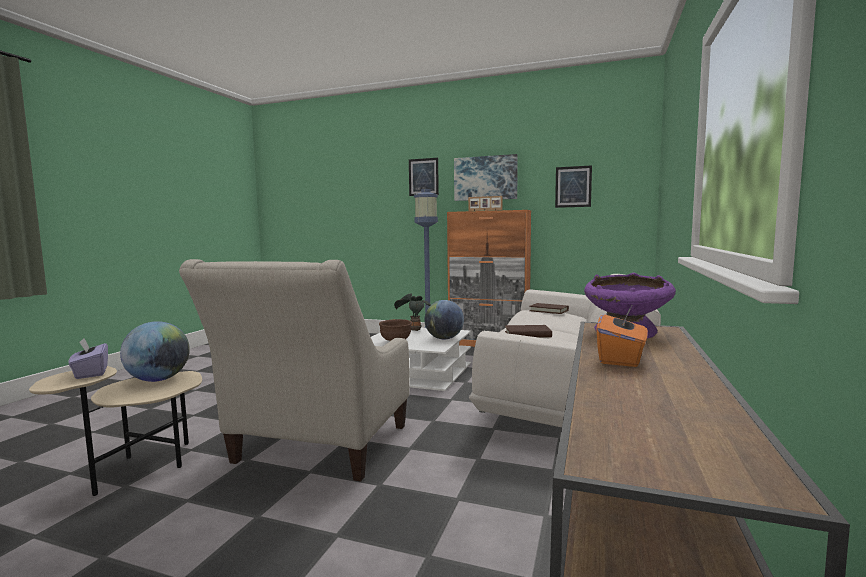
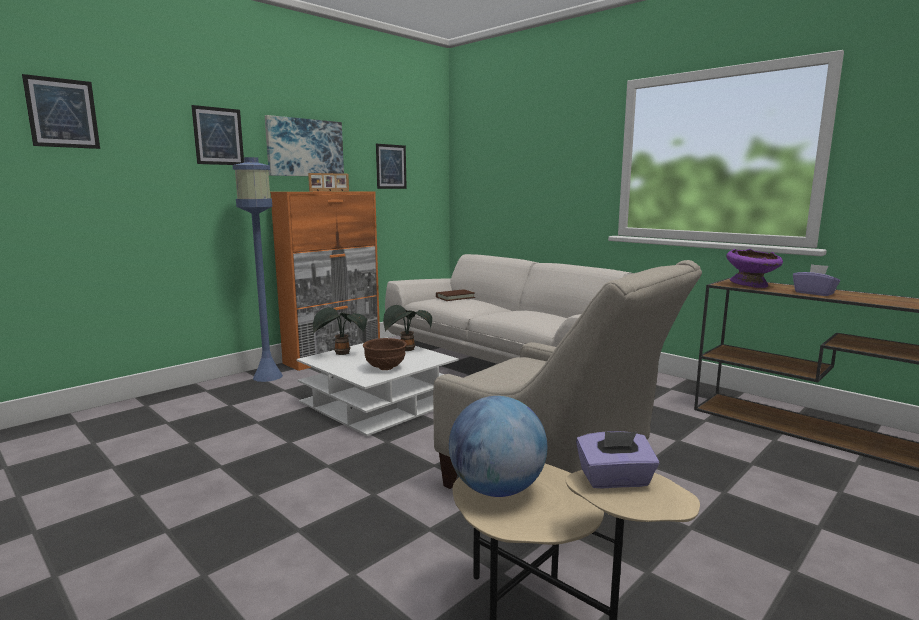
camera: 65 degrees left, 5 degrees up
(348, 174) = (62, 113): none -> picture
(444, 338) = (406, 350): globe -> potted plant
(527, 334) = (542, 316): brown book -> none
(621, 358) = (814, 293): orange tissue box -> purple tissue box

